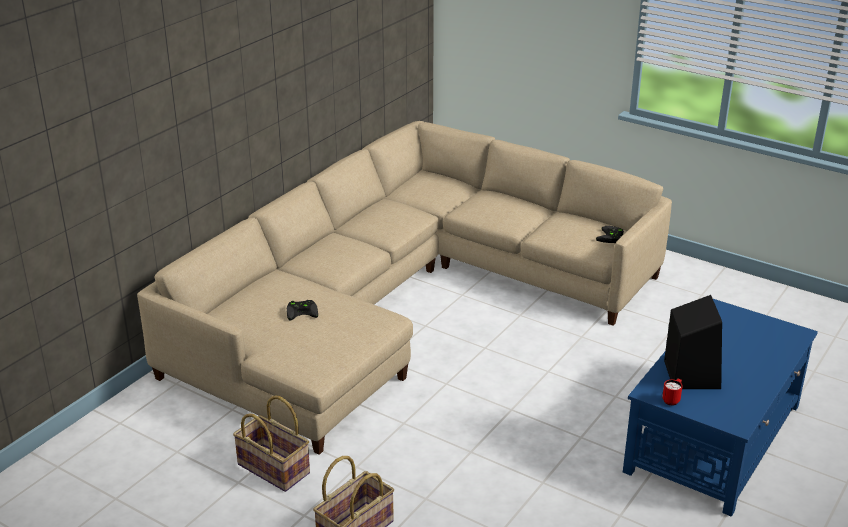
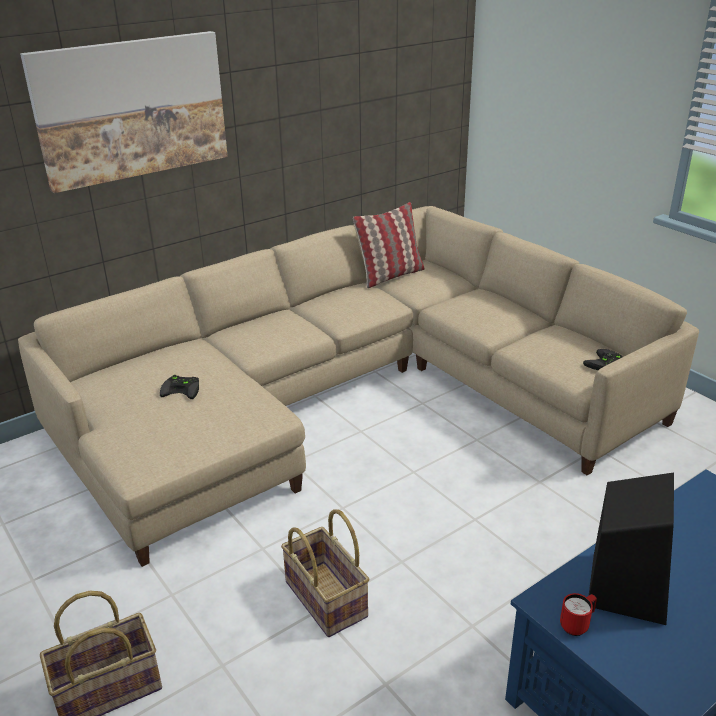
camera: 20 degrees right, 0 degrees up
(210, 80) = (132, 109): none -> picture
(274, 468) = (83, 572): basket -> basket (327, 599)
(403, 189) = (390, 276): none -> pillow

